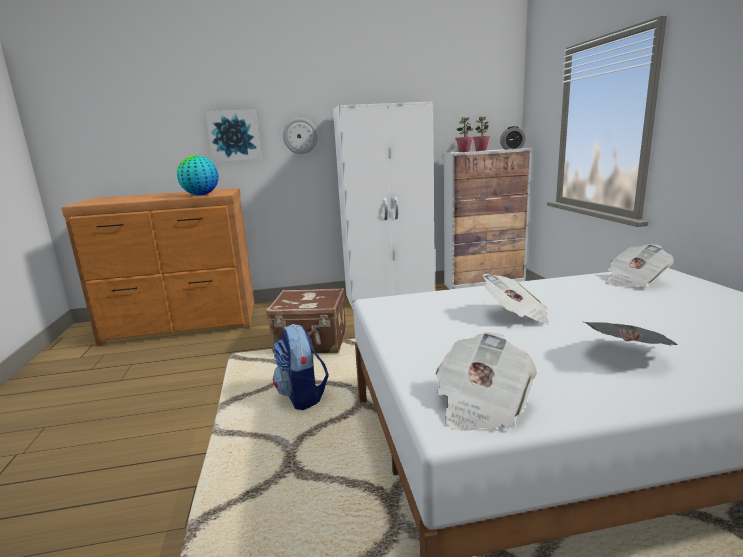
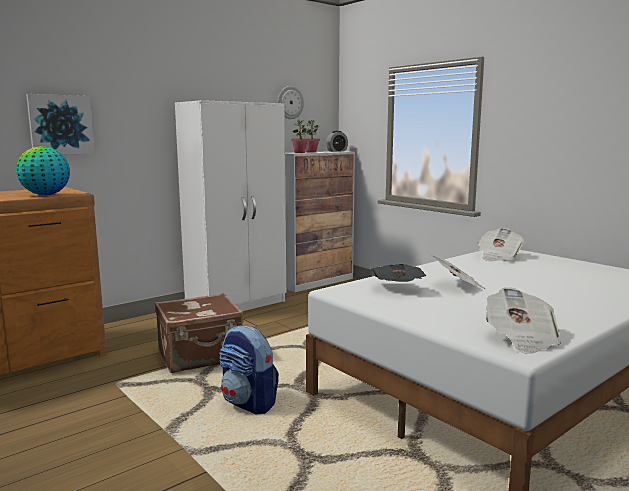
camera: 30 degrees left, 5 degrees down
(300, 136) = (138, 129): wall clock -> wall clock (290, 102)
(627, 354) = (556, 299): newspaper -> newspaper (398, 288)

